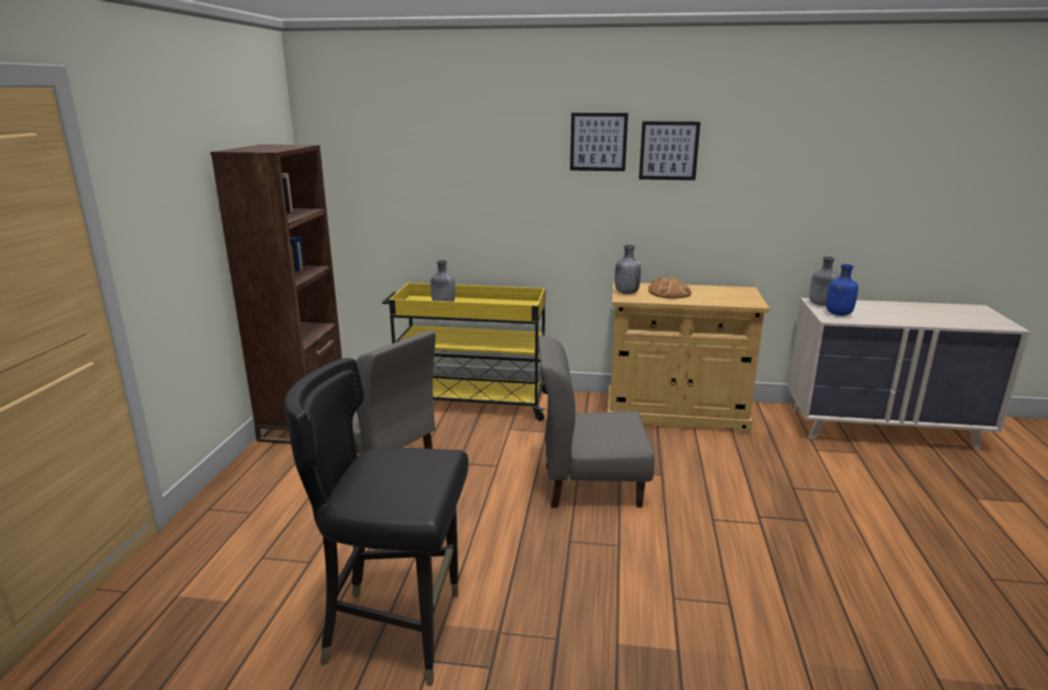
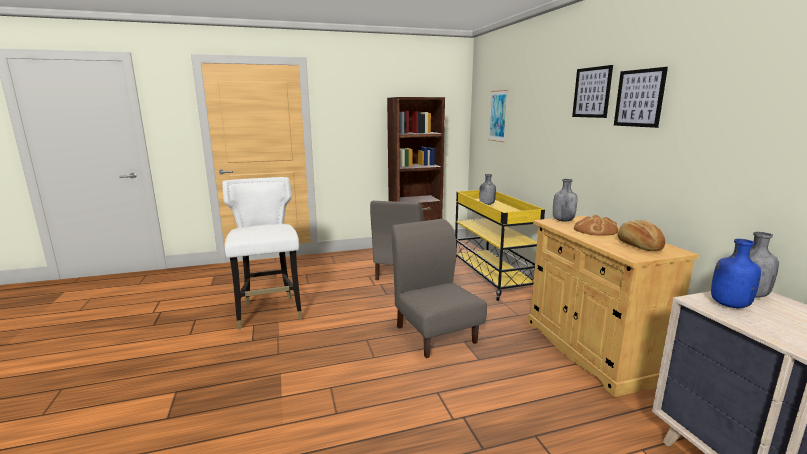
camera: 65 degrees right, 5 degrees down
(393, 170) = (498, 116): none -> picture
(396, 631) = (270, 313): black chair -> white chair
(726, 294) = (638, 245): none -> bread

